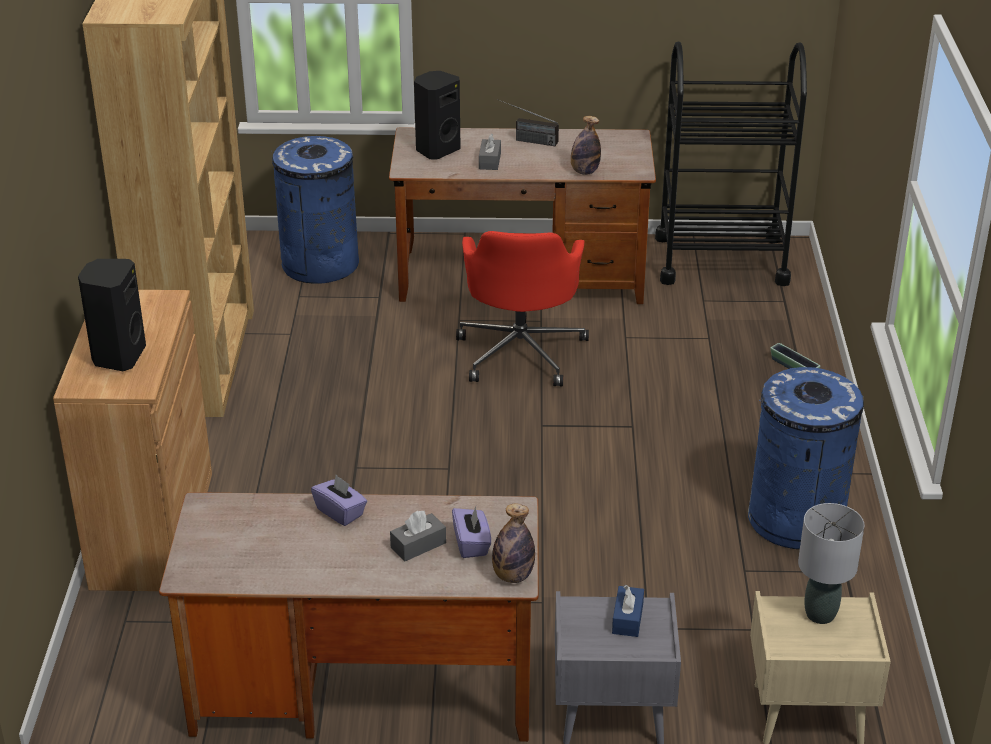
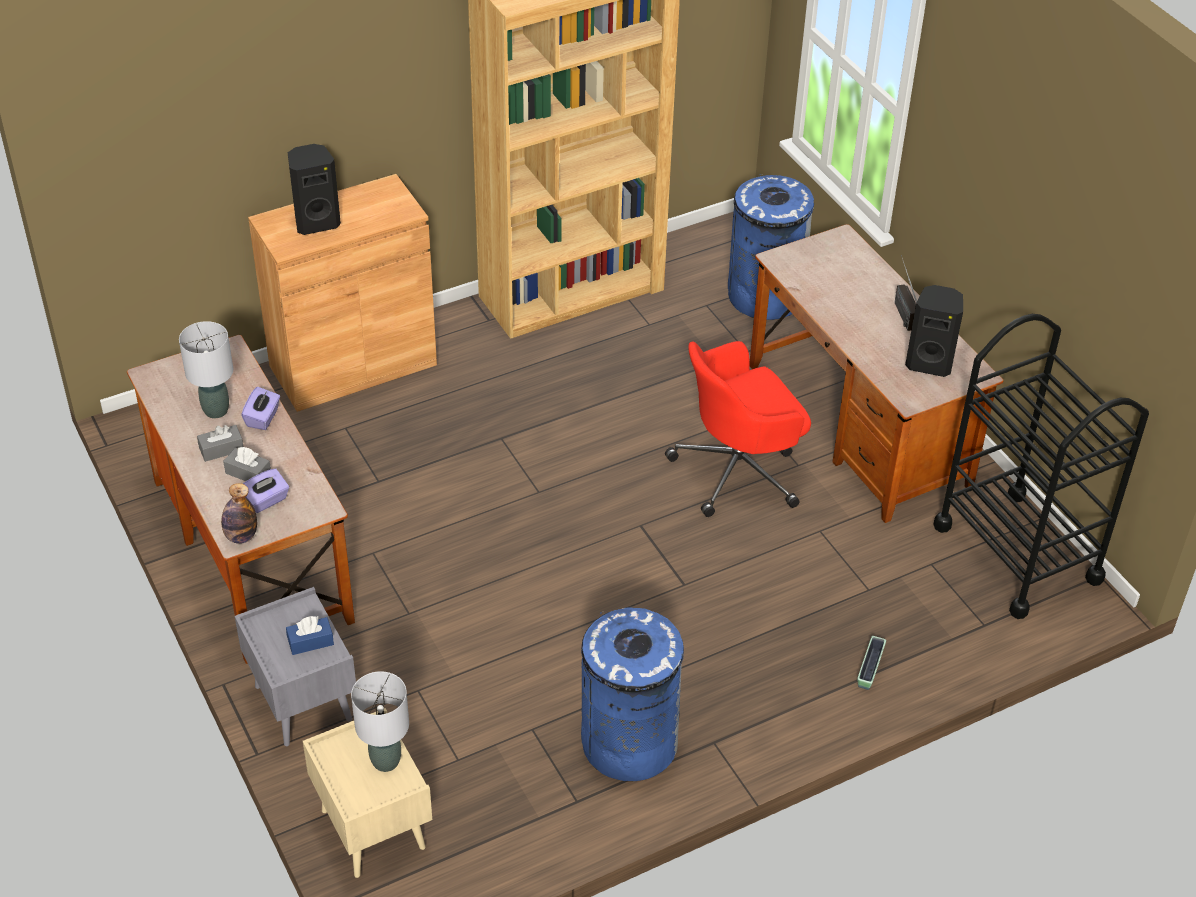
camera: 60 degrees right, 10 degrees up
(297, 542) = (216, 411): none -> grey table lamp
(436, 150) = (829, 262): black speaker -> black speaker (929, 362)
(489, 161) = (839, 301): grey tissue box -> grey tissue box (221, 449)
(584, 172) = (876, 366): bottle -> none

